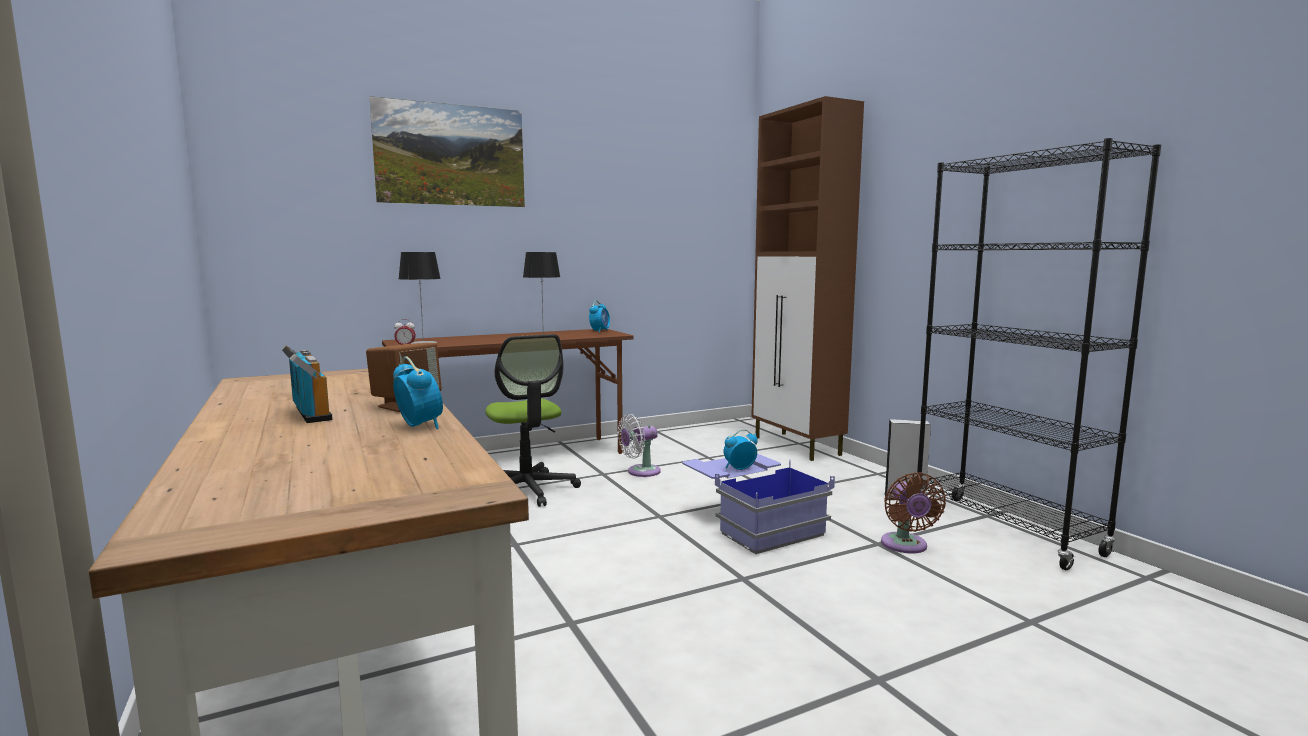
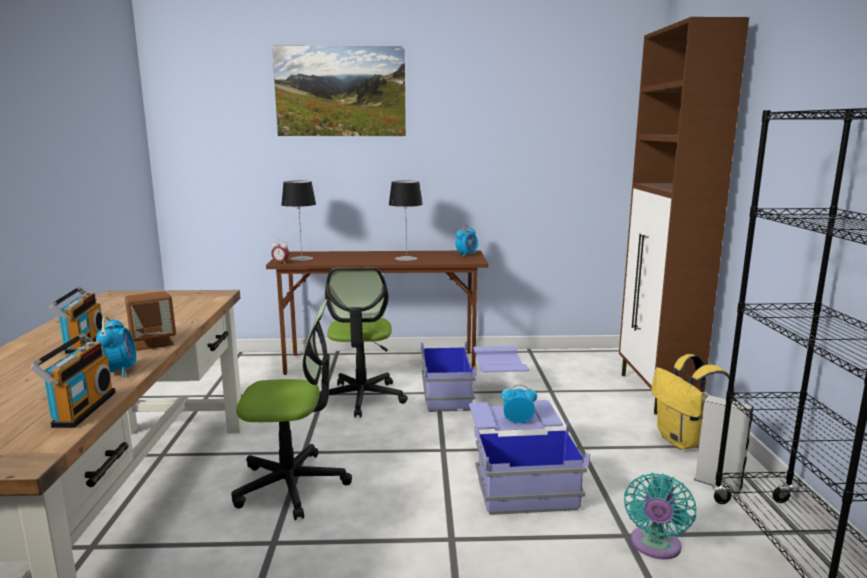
camera: 25 degrees right, 5 degrees up
(446, 453) = (81, 409): none -> radio
(534, 573) = (291, 485): none -> office chair
(640, 472) = (472, 396): white fan -> blue storage box
(852, 475) = (684, 442): none -> yellow backpack
(905, 546) = (655, 547): brown fan -> turquoise fan

